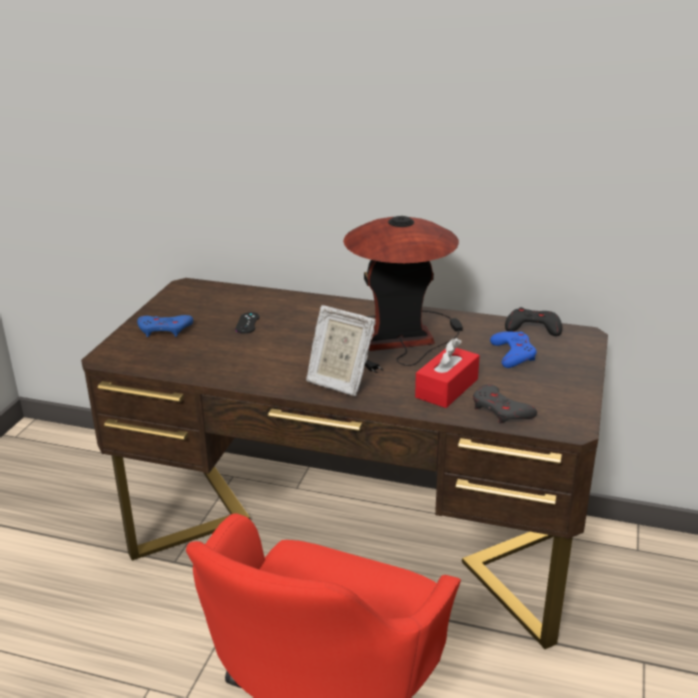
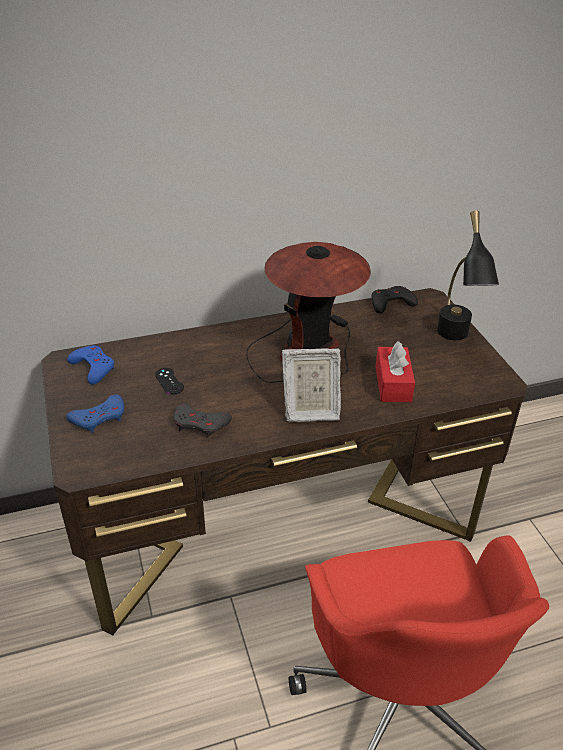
camera: 35 degrees left, 10 degrees up
(501, 410) = (448, 388): grey game controller -> grey game controller (200, 424)
(513, 354) = (403, 333): blue game controller -> blue game controller (93, 367)
(564, 376) = (455, 340): none -> black table lamp

